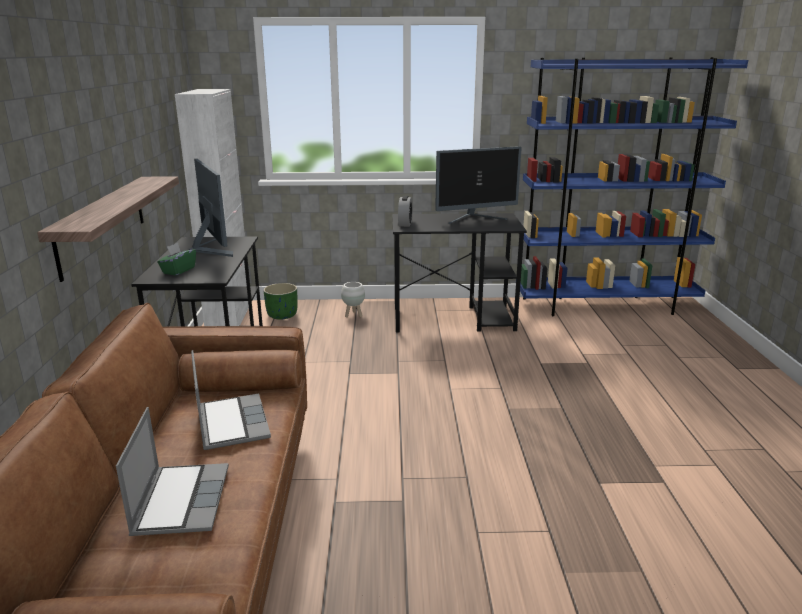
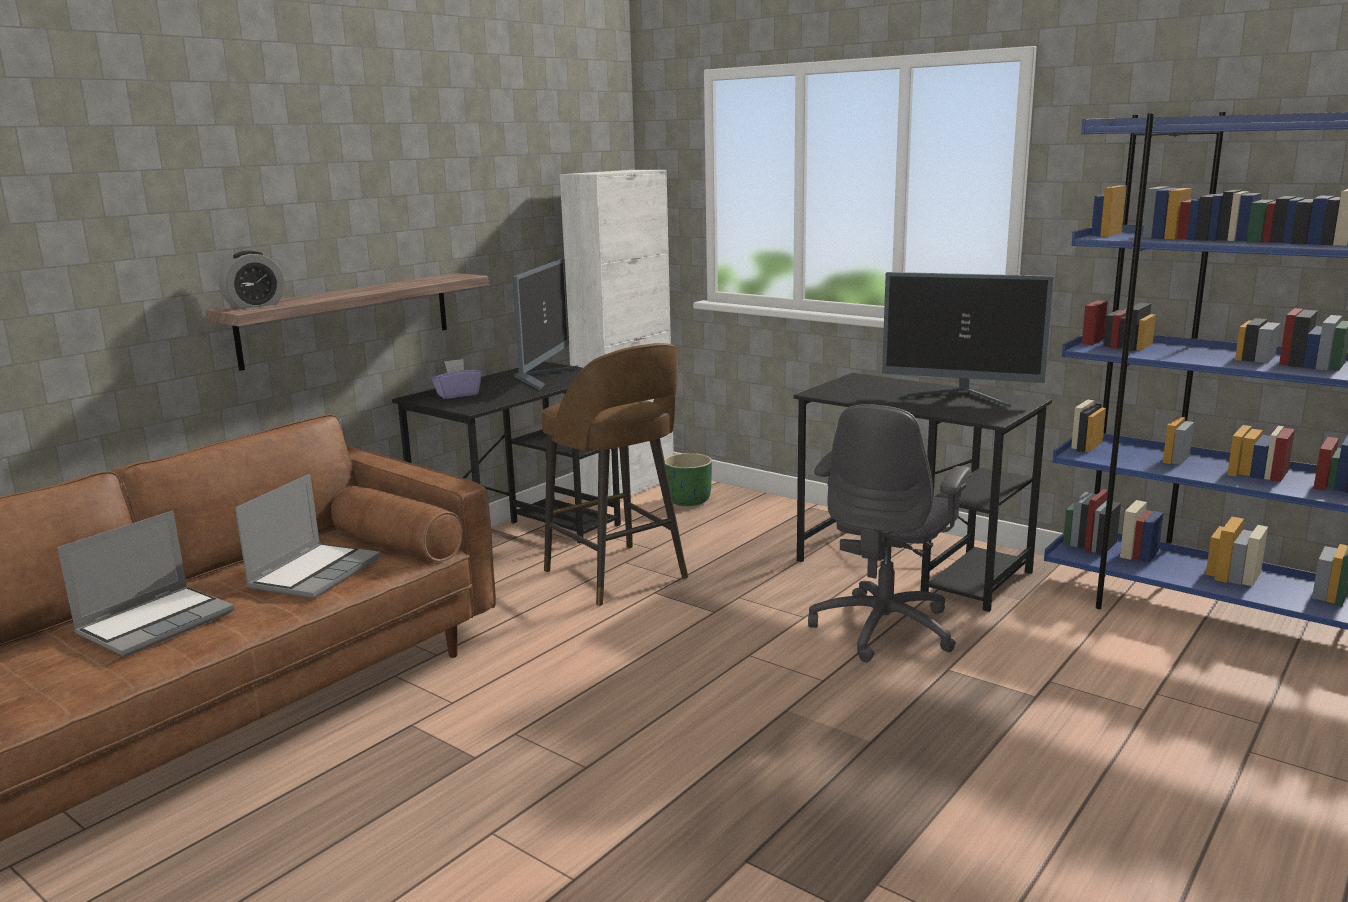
camera: 40 degrees right, 5 degrees down
(178, 270) = (457, 394): green tissue box -> purple tissue box
(313, 371) = (617, 576): none -> brown stool
(353, 315) = (776, 523): white planter -> none
(405, 224) = (835, 388): alarm clock -> alarm clock (255, 305)
(488, 353) = (885, 628): none -> grey office chair

